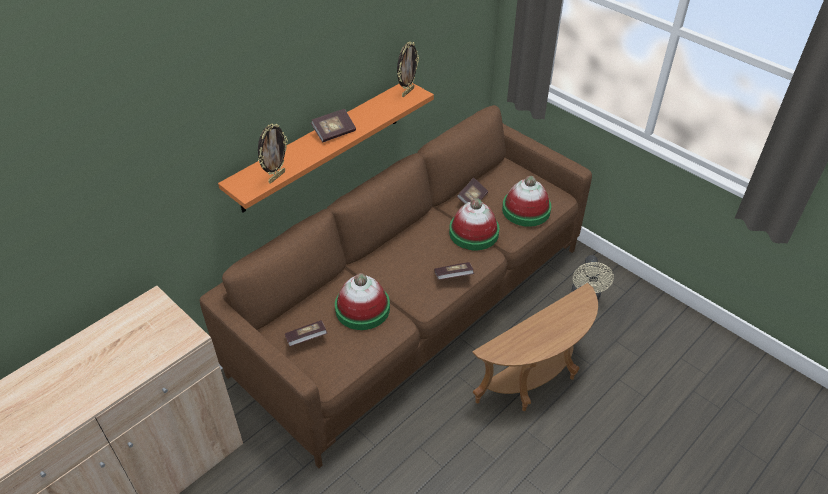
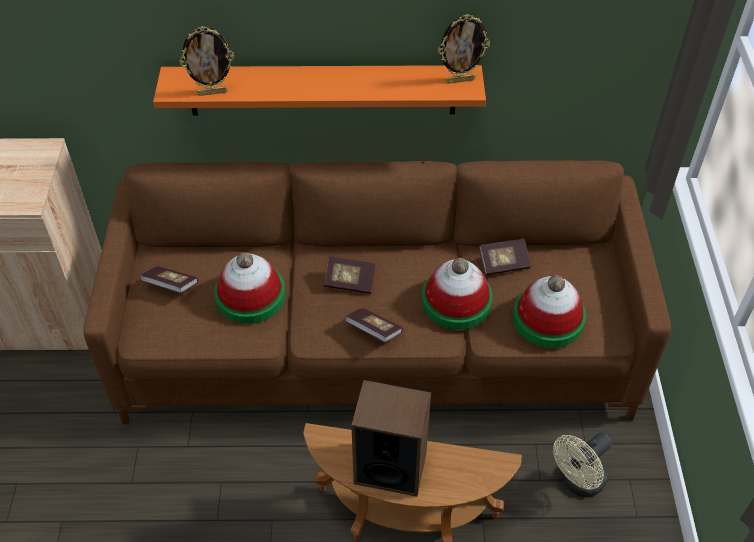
camera: 45 degrees right, 5 degrees up
(334, 133) = (324, 80): book -> book (350, 282)
(541, 336) = (390, 467): none -> speaker

